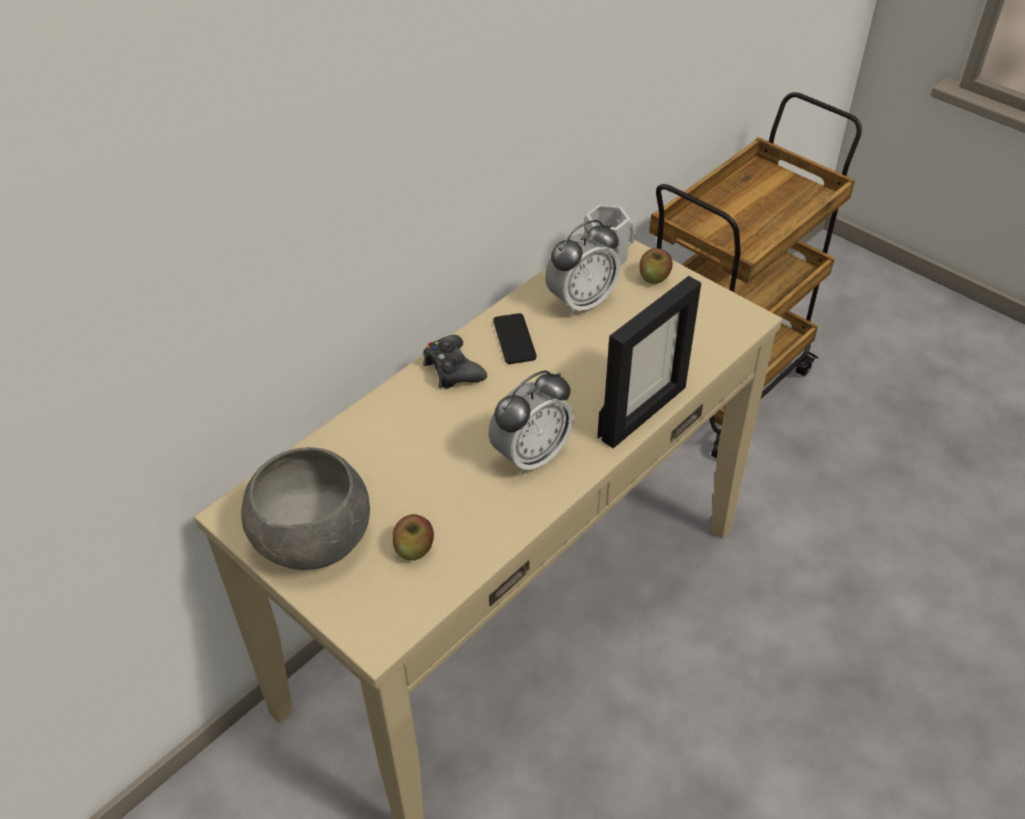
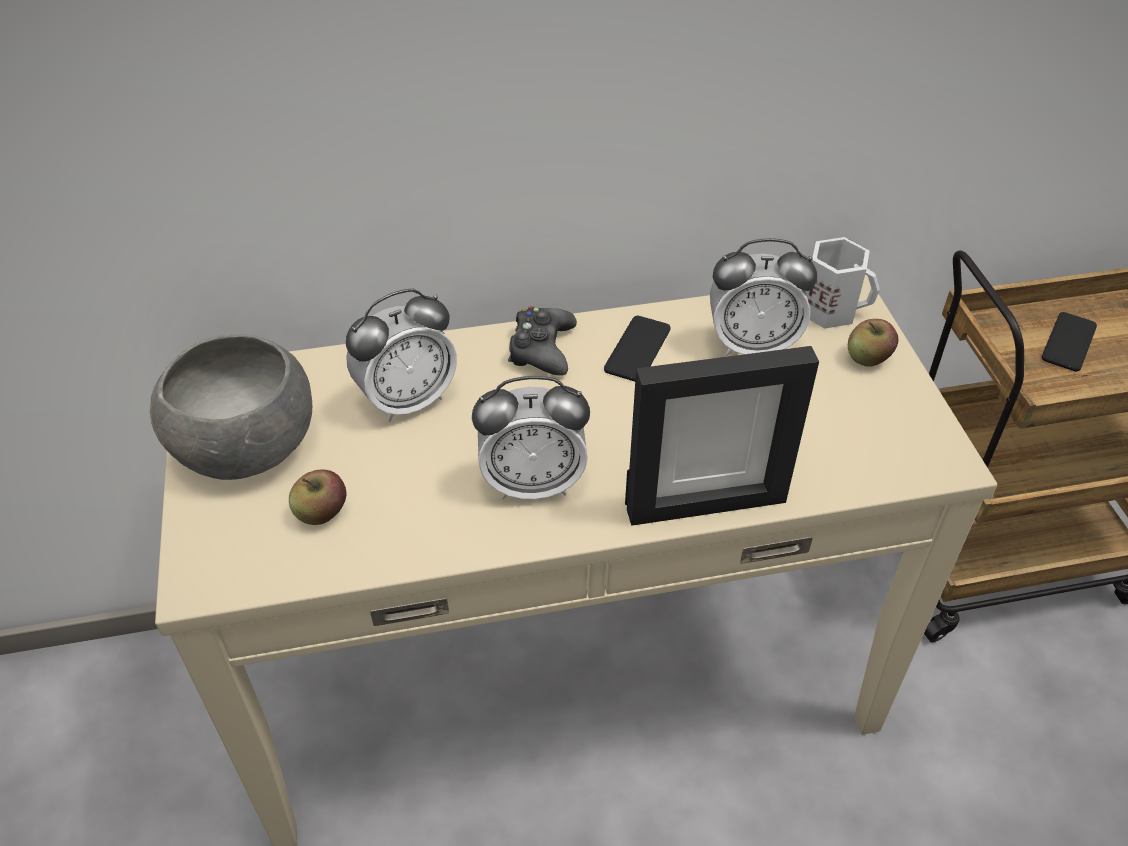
camera: 35 degrees right, 0 degrees up
(396, 448) = (408, 400): none -> alarm clock
(733, 217) = (1068, 342): none -> phone

